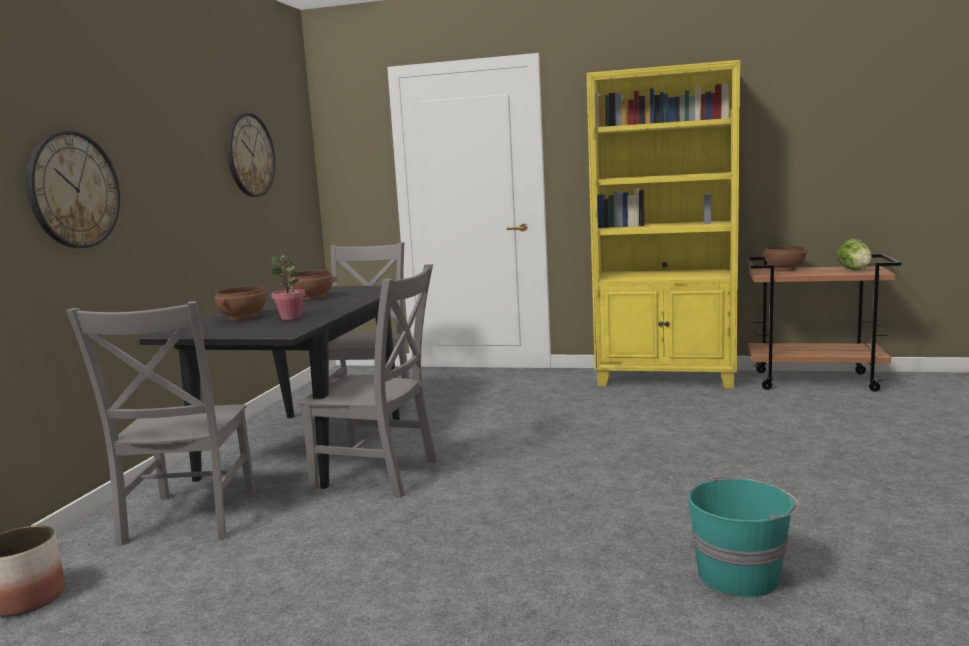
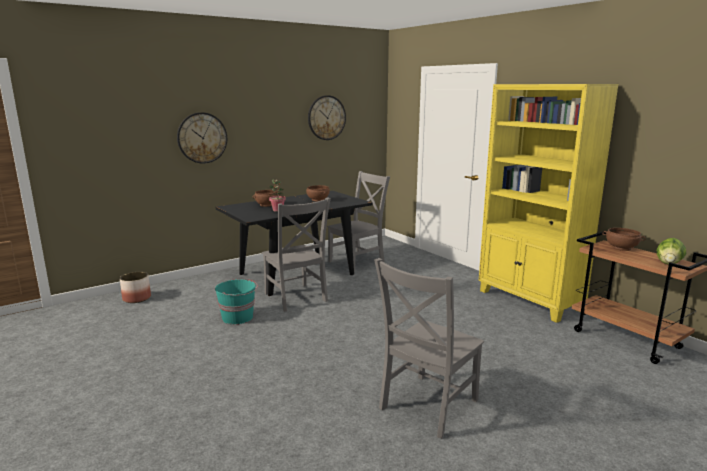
camera: 40 degrees right, 5 degrees up
(187, 520) = (212, 289): grey chair -> grey chair (426, 406)
(740, 576) = (324, 410): turquoise bucket -> turquoise bucket (238, 317)

